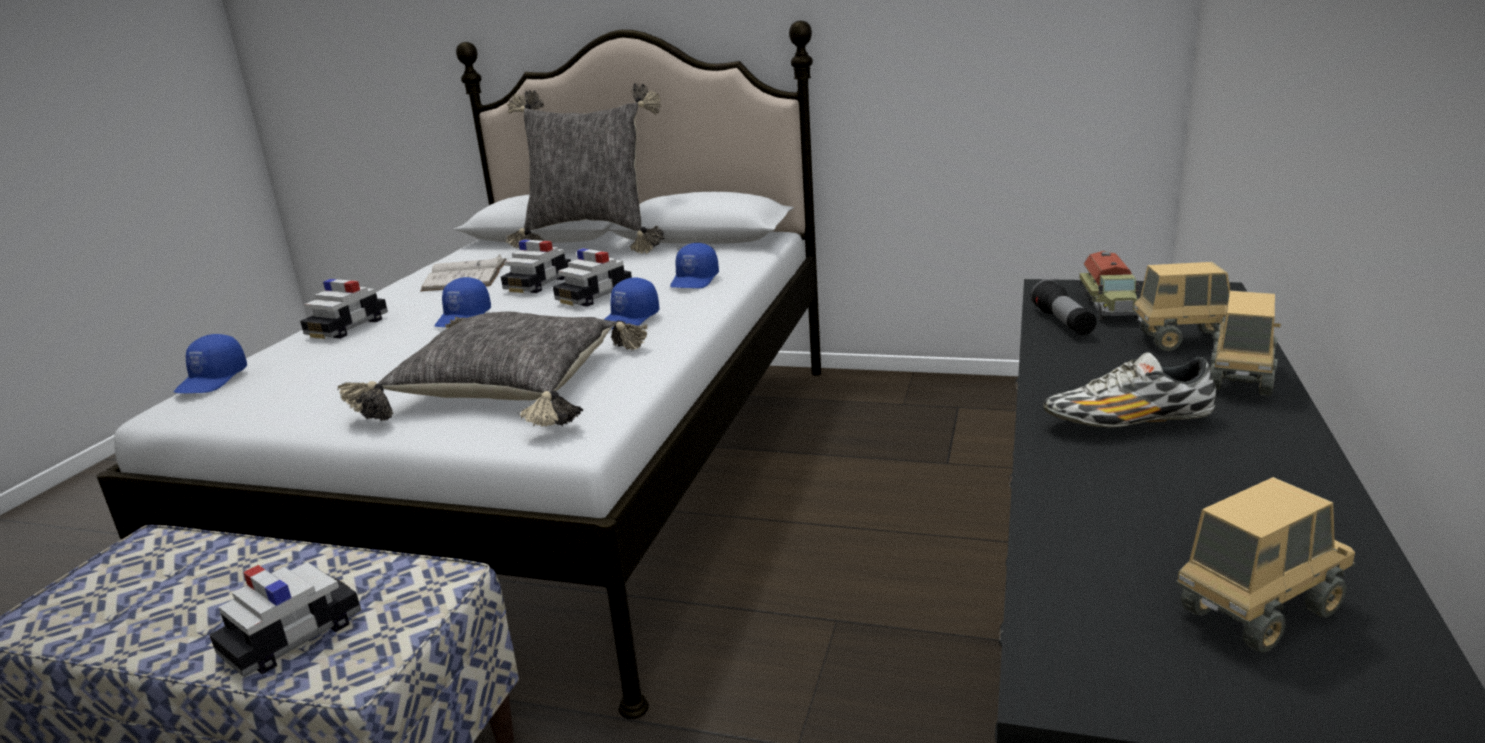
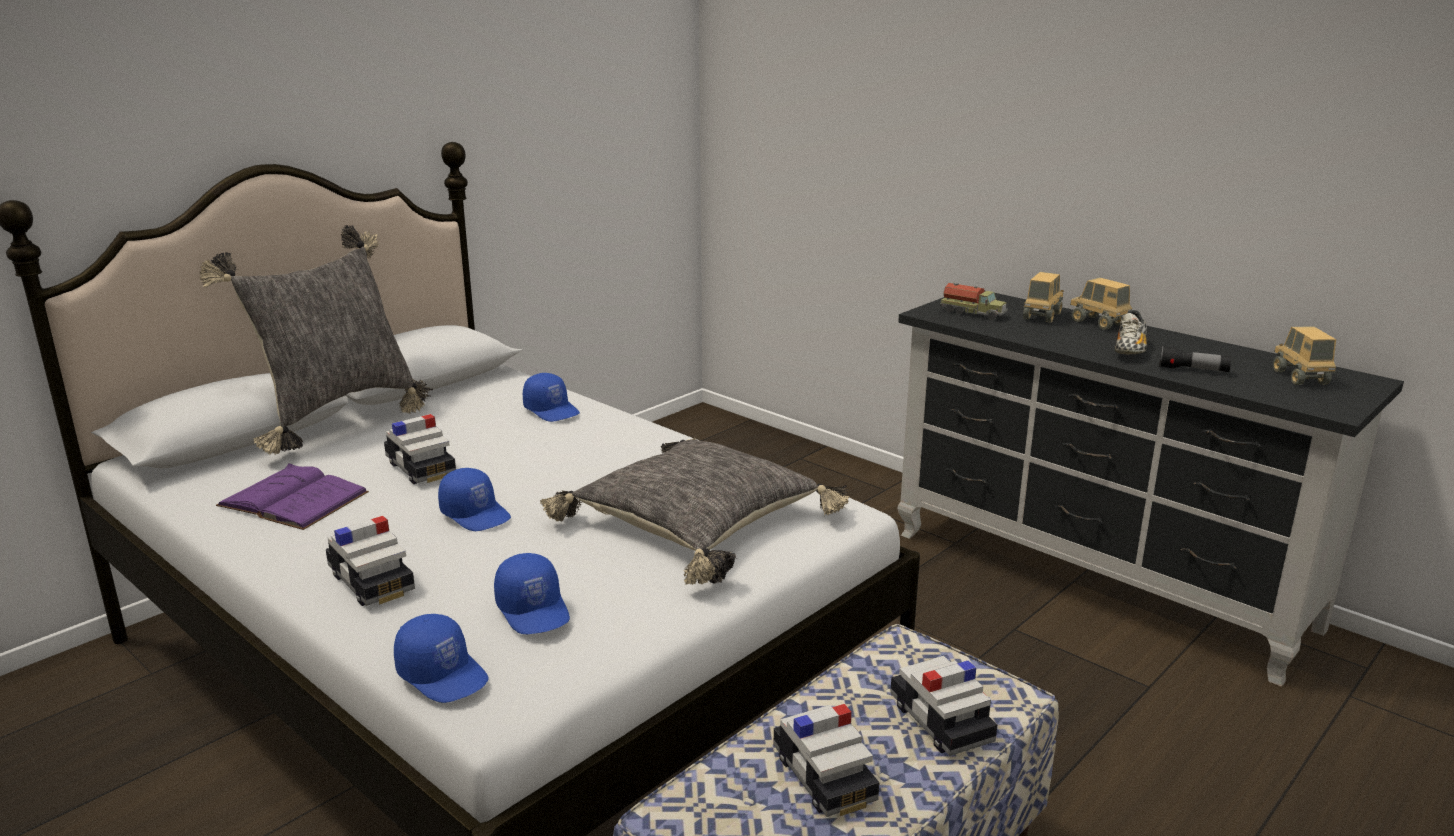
camera: 65 degrees left, 0 degrees up
(466, 275) = (293, 499): white book -> purple book
(594, 296) = (517, 452): toy car -> toy car (824, 777)
(630, 319) = (616, 450): blue cap -> blue cap (534, 610)
(1062, 322) = (986, 326): flashlight -> flashlight (1193, 370)

